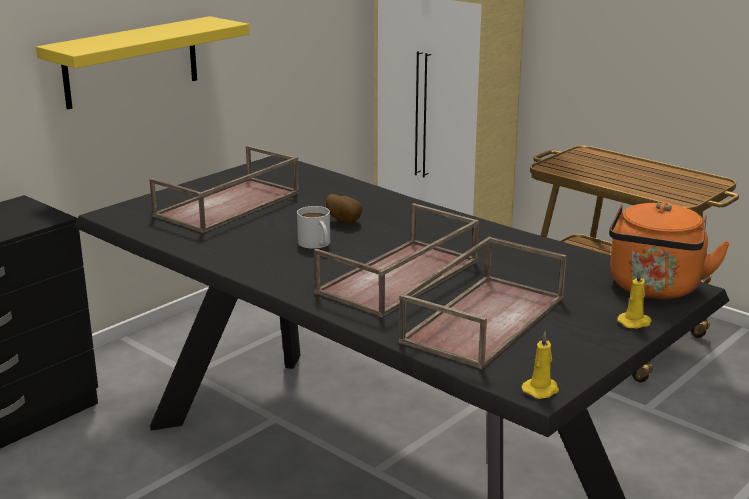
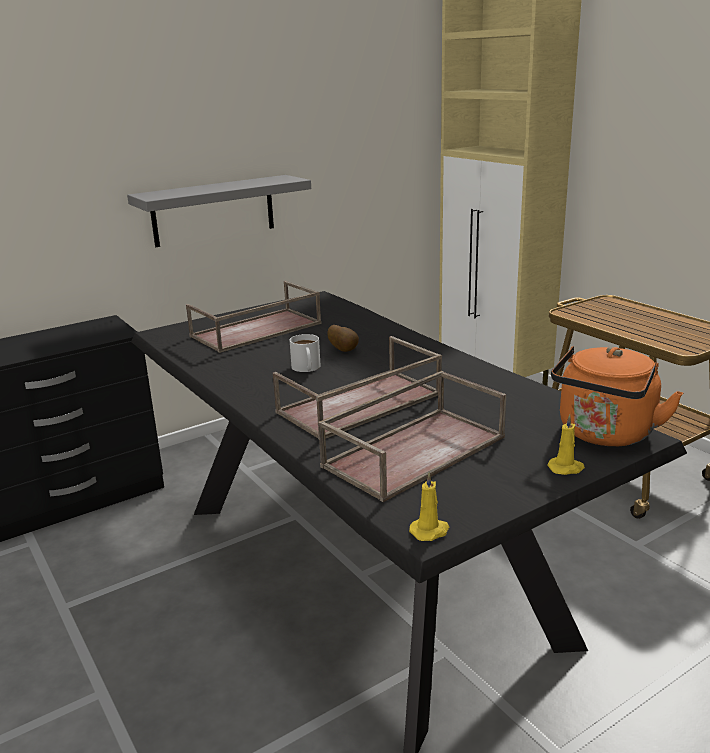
camera: 15 degrees right, 0 degrees up
(131, 62) = (213, 210): yellow shelf -> grey shelf

